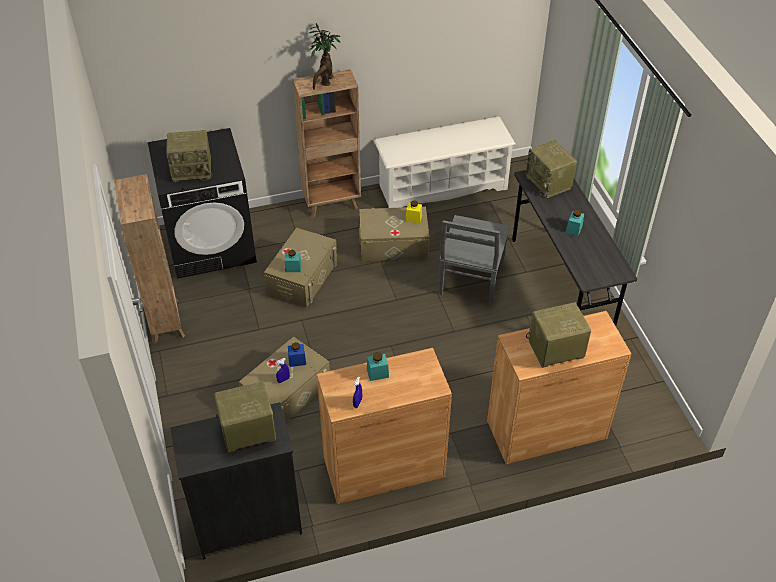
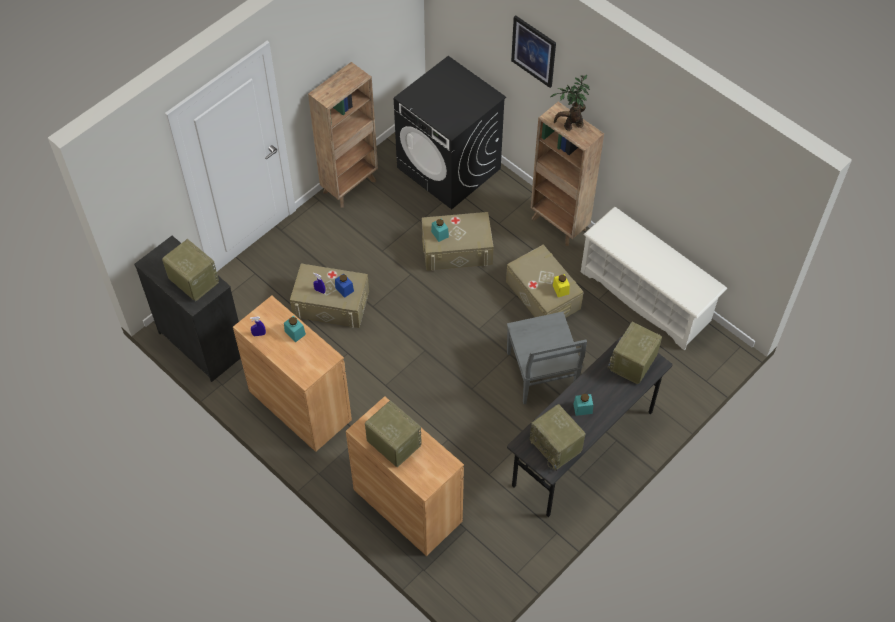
camera: 60 degrees right, 10 degrees up
(193, 170) = (437, 102): radio -> radio (556, 446)
(249, 48) = (534, 51): none -> picture
(471, 280) = (541, 374): grey chair -> grey chair turned 90 degrees counterclockwise

